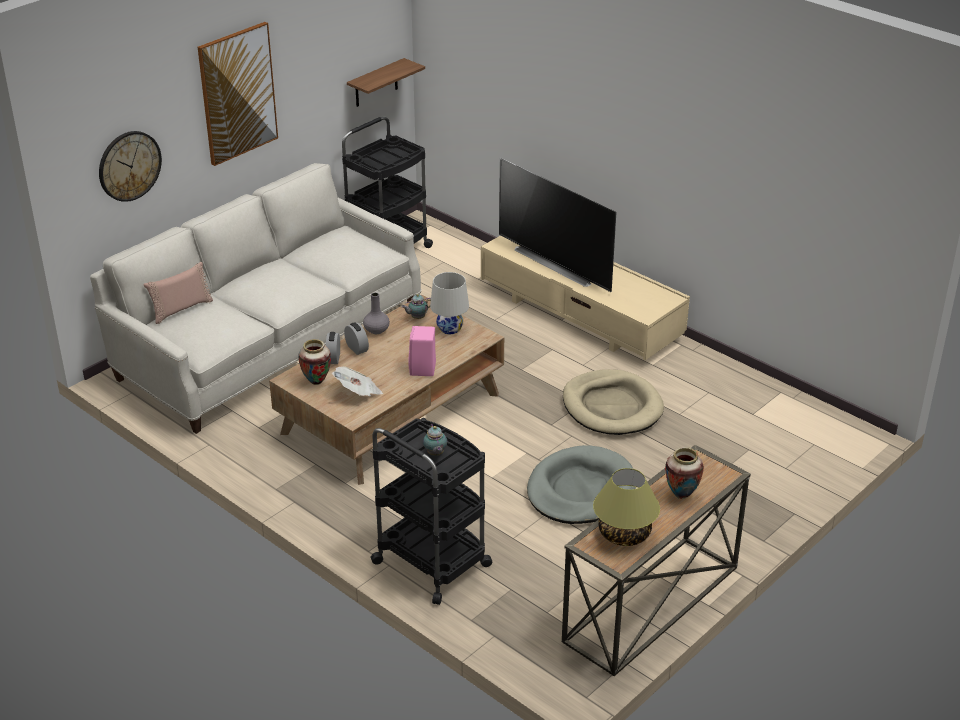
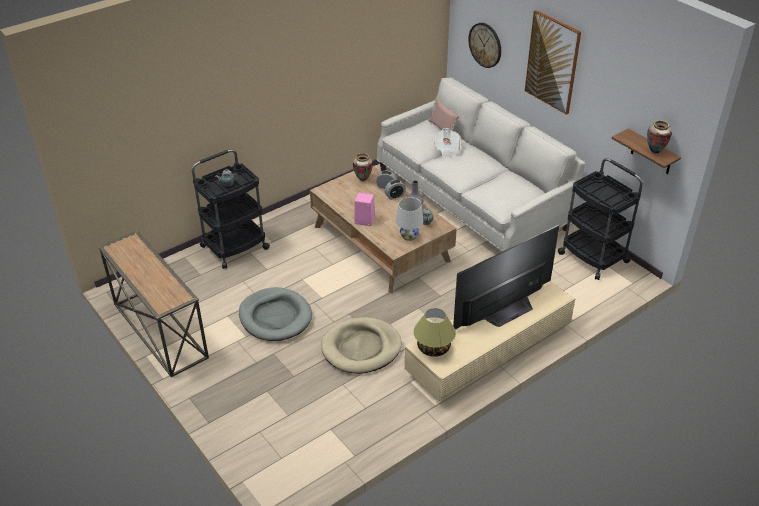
camera: 100 degrees right, 5 degrees up
(358, 392) = (346, 194): newspaper -> newspaper (447, 149)
(625, 534) = (133, 254): table lamp -> table lamp (433, 348)
(681, 495) = (153, 283): vase -> vase (655, 151)

